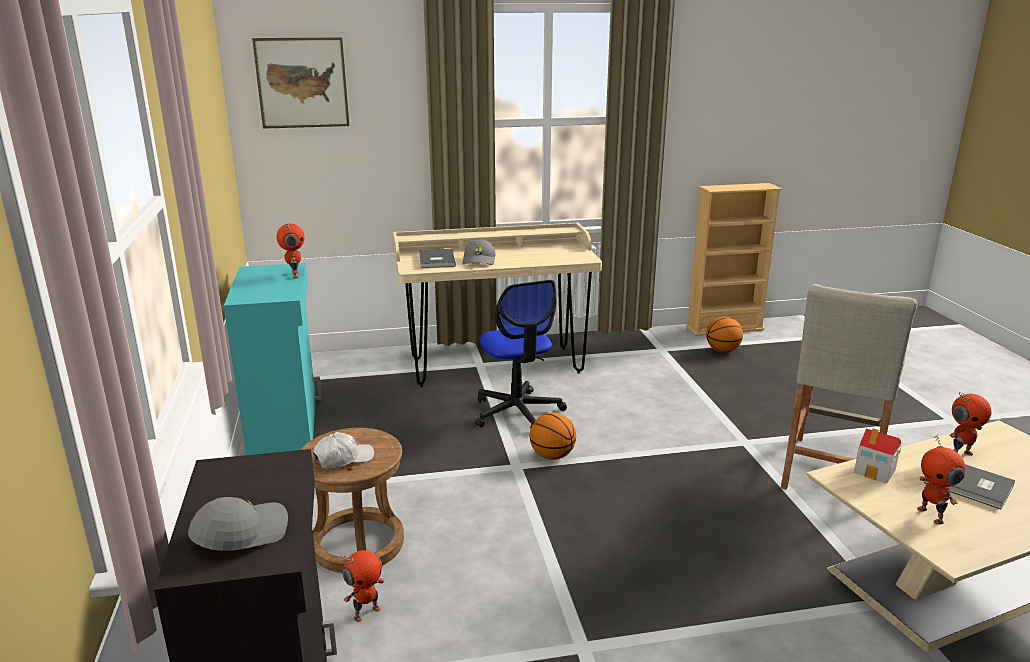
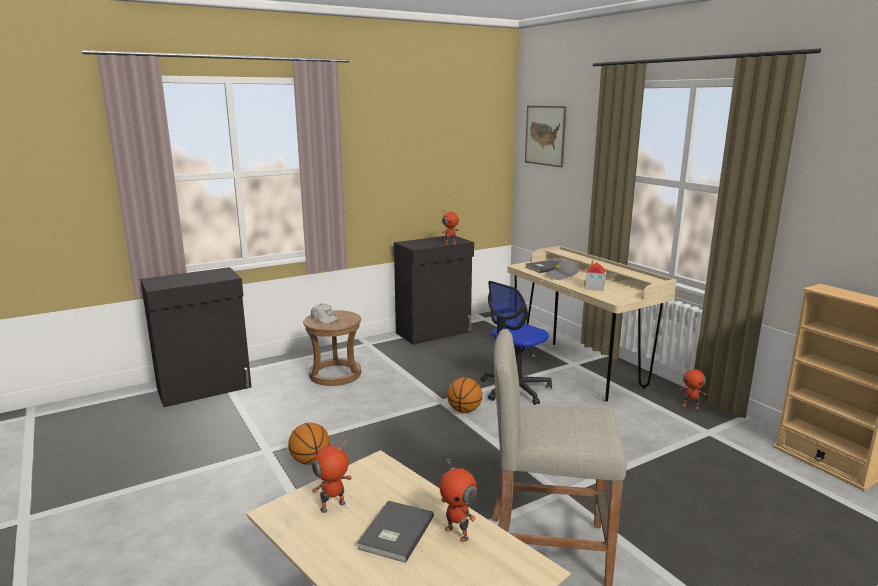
camera: 70 degrees right, 5 degrees down
(240, 533) = (173, 281): grey cap -> none
(285, 427) = (434, 332): turquoise cabinet -> black cabinet
(366, 612) = (281, 389): toy robot -> toy robot (690, 406)
(722, 350) = (757, 466): basketball -> basketball (310, 461)
(875, 471) = (397, 481): toy house -> toy house (594, 287)

